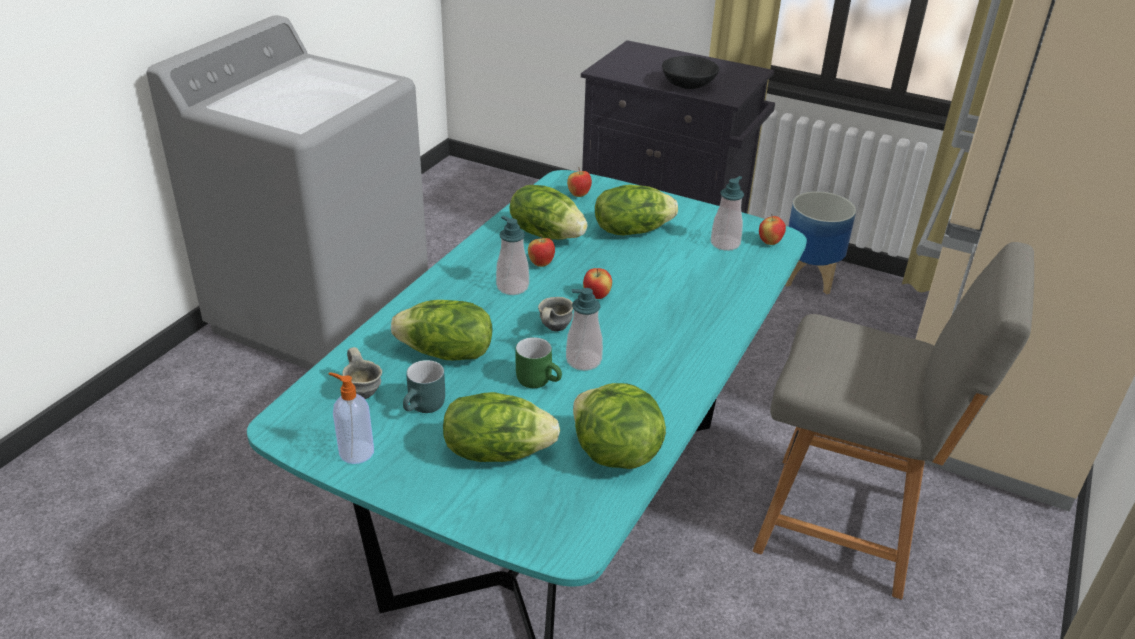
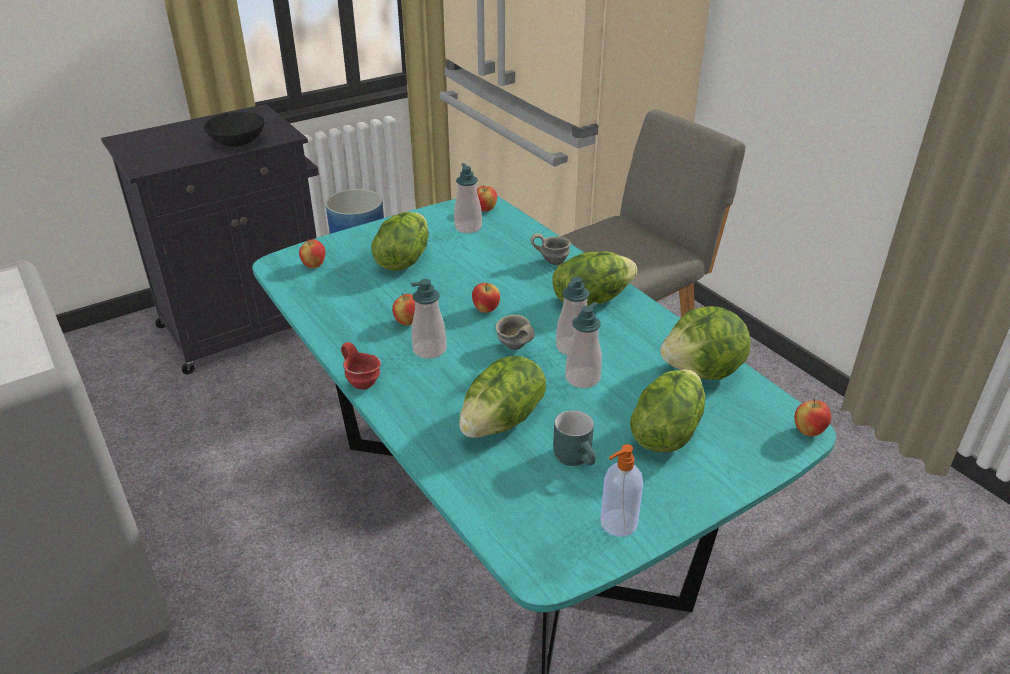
camera: 60 degrees left, 0 degrees up
(364, 391) = (524, 492): grey mug -> grey mug (551, 261)
(445, 271) = (363, 382): none -> red mug
(539, 380) = (582, 378): green mug -> soap dispenser
(547, 234) = (360, 303): lettuce -> lettuce (591, 299)
(570, 554) = (808, 432): none -> apple

